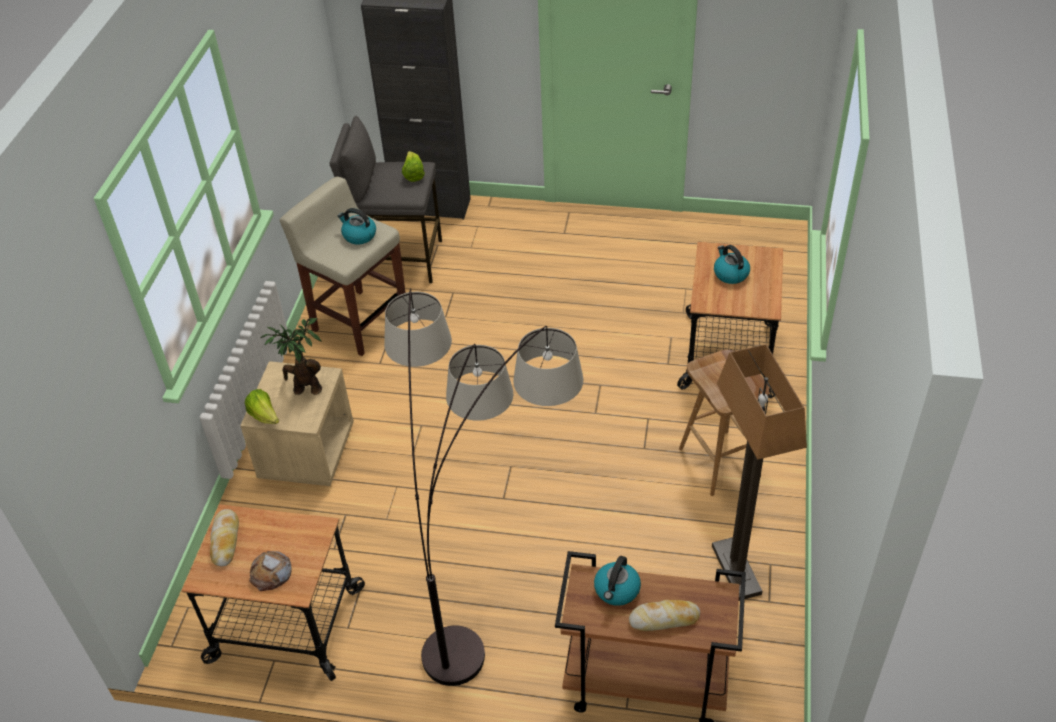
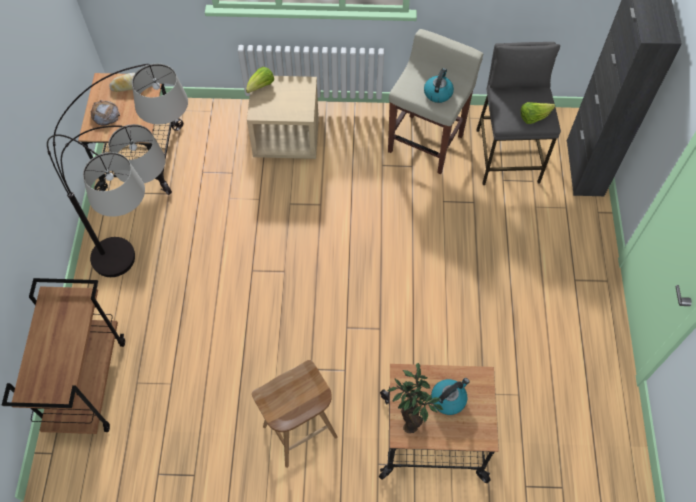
camera: 80 degrees right, 15 degrees up
(304, 388) = (290, 103): potted plant -> potted plant (410, 416)
(617, 590) = (70, 320): kettle -> none
(664, 619) = (43, 354): bread -> none
(737, 570) = (187, 448): floor lamp -> none

